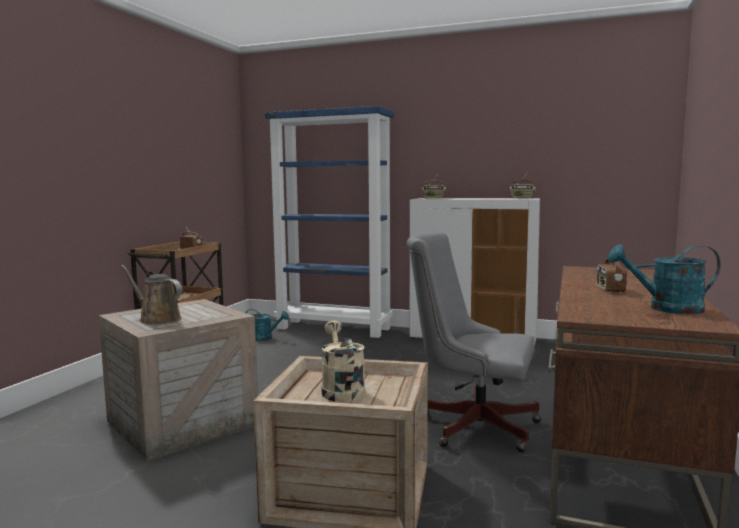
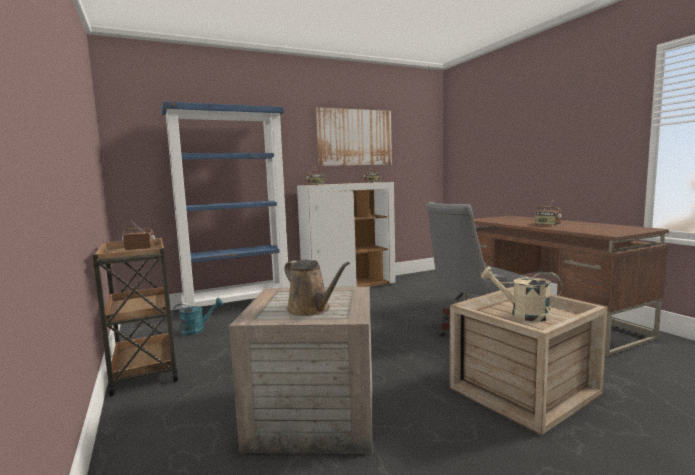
camera: 45 degrees left, 0 degrees up
(157, 319) = (311, 309): brown watering can -> brown watering can turned 120 degrees counterclockwise
(508, 134) = (355, 137): none -> picture
(666, 308) = (604, 226): turquoise watering can -> none

